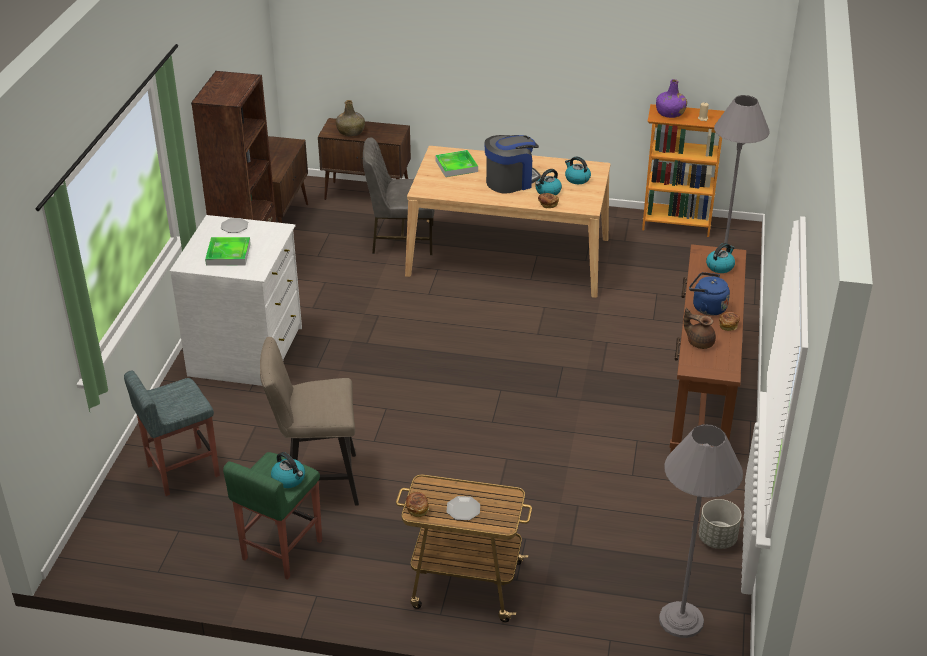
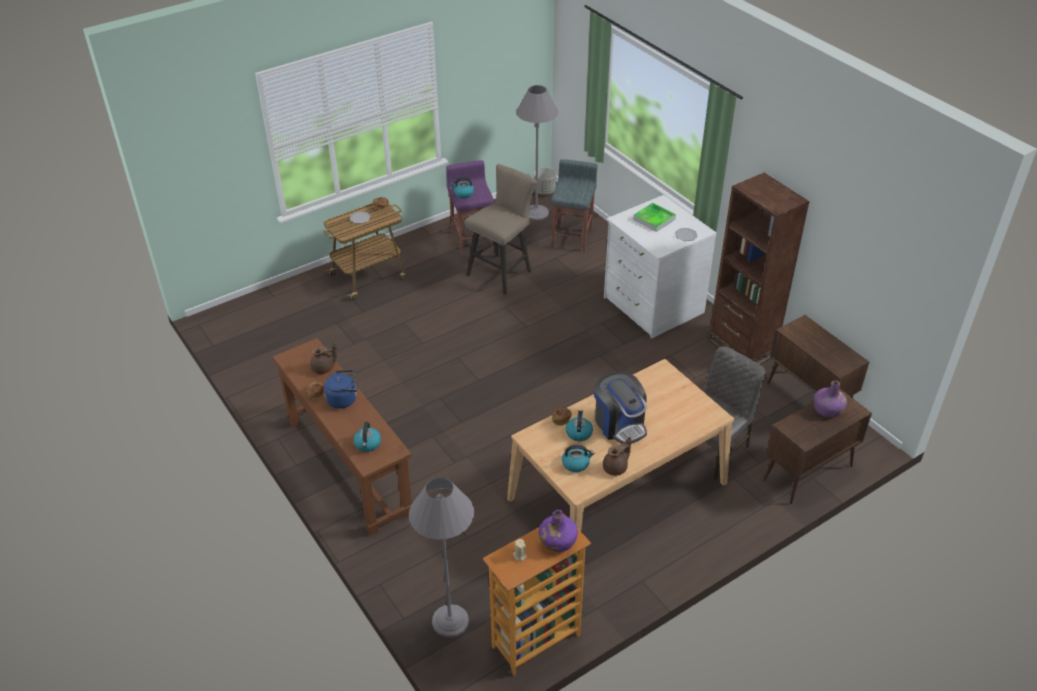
camera: 135 degrees right, 5 degrees up
(281, 550) = (472, 239): green stool -> purple stool
(351, 132) = (828, 410): green bottle -> purple bottle
(456, 166) = (679, 411): tray -> none
(510, 181) = (619, 424): coffee machine -> coffee machine turned 45 degrees counterclockwise
(553, 164) = (616, 468): none -> brown teapot
(681, 620) = (244, 323): grey floor lamp -> grey floor lamp (536, 212)
(717, 539) = (257, 373): grey planter -> grey planter (544, 191)

